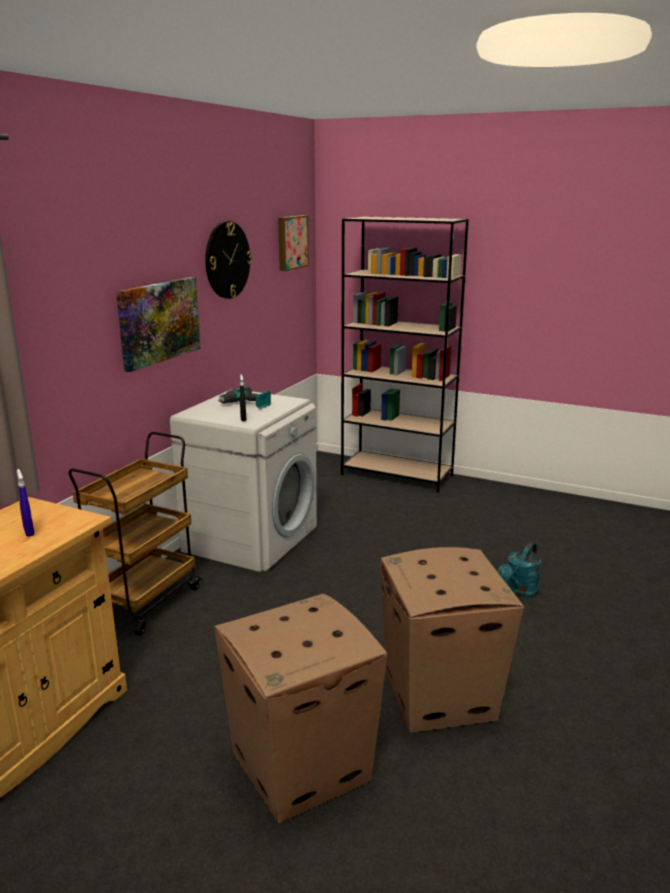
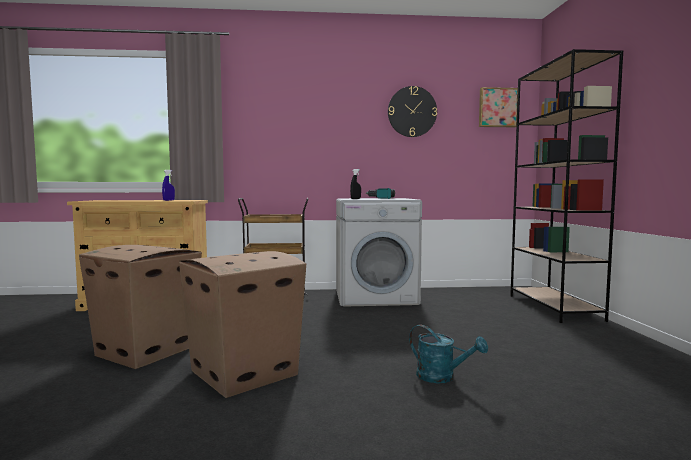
camera: 60 degrees right, 15 degrees down
(159, 321) = (337, 140): picture -> none
(519, 592) = (442, 377): turquoise watering can -> turquoise watering can turned 150 degrees counterclockwise

